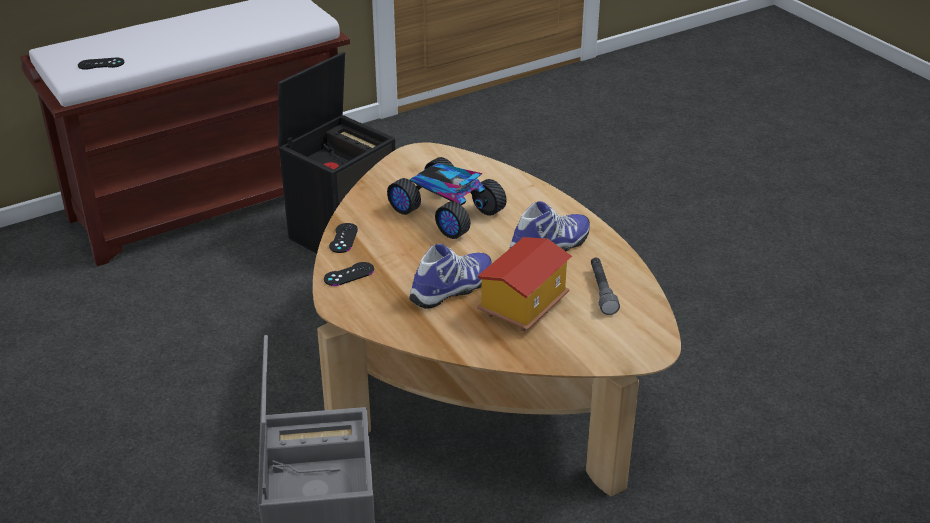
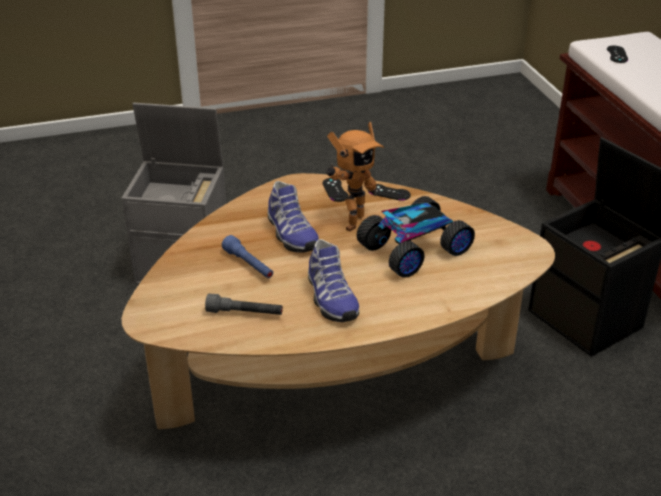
camera: 105 degrees right, 0 degrees up
(412, 254) = (350, 222): none -> toy robot
(522, 305) = (249, 265): toy house -> blue flashlight

